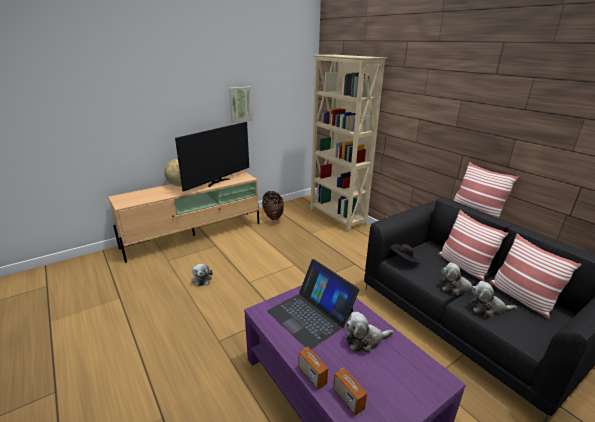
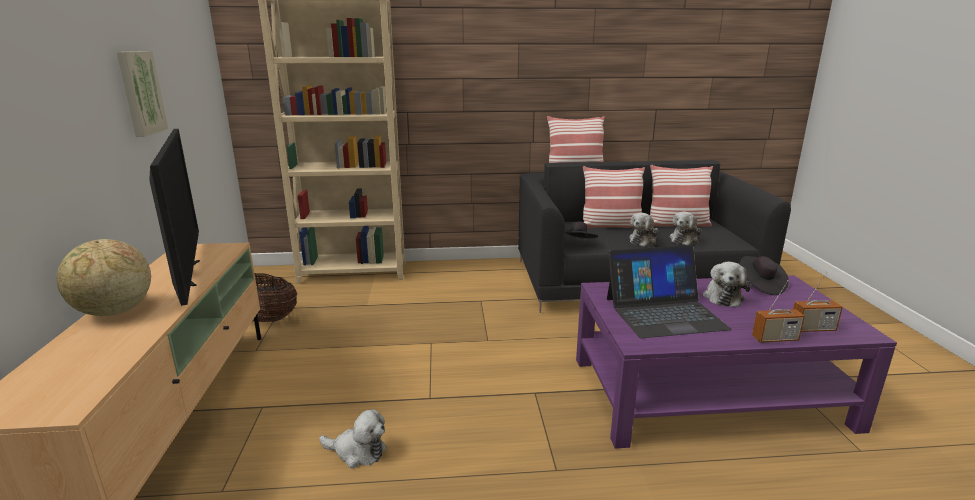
camera: 60 degrees left, 5 degrees down
(411, 361) = (760, 285): none -> black hat

